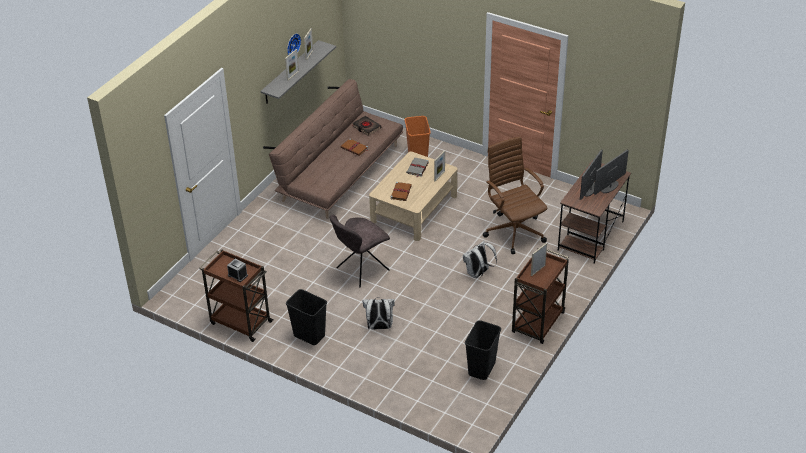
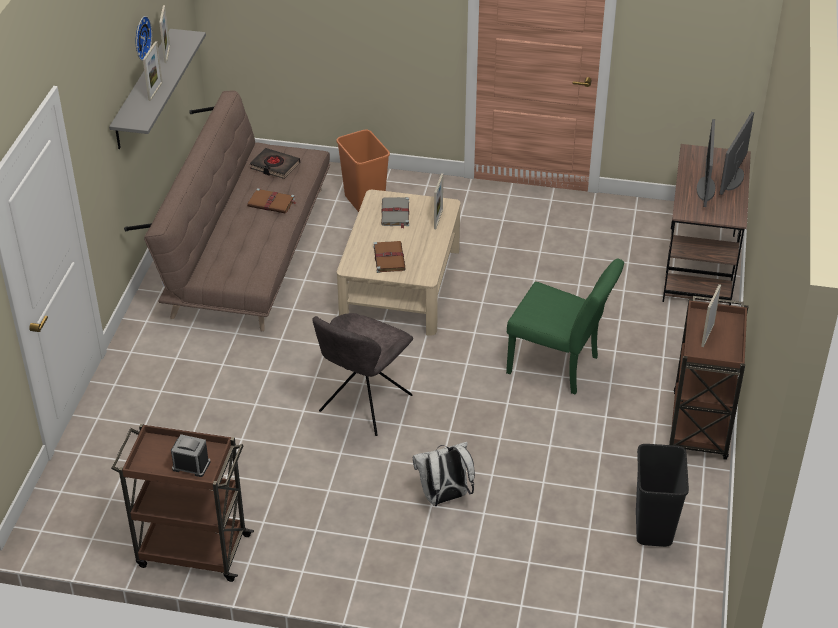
camera: 20 degrees left, 0 degrees up
(308, 336) = (329, 544): black trash can -> none
(478, 273) = (559, 367): white backpack -> green chair
(514, 231) = (579, 285): brown office chair -> none

